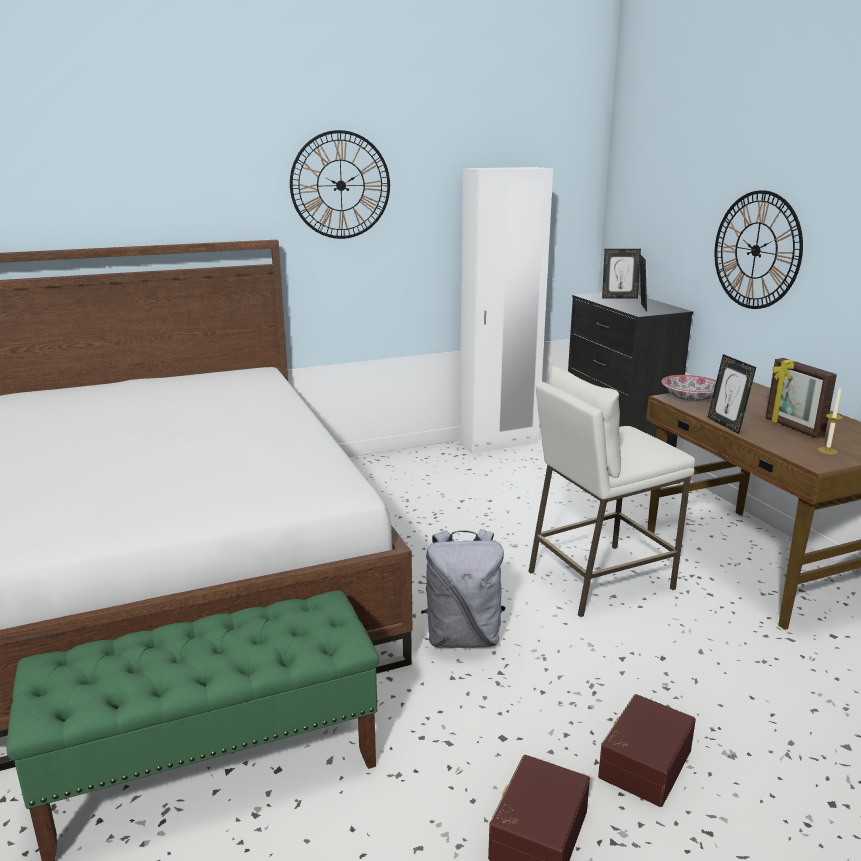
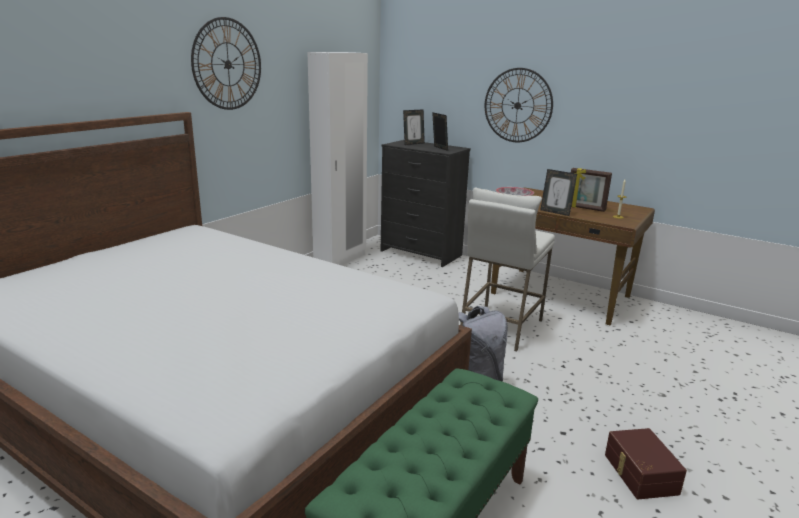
camera: 35 degrees left, 0 degrees up
(642, 762) = (636, 415): brown storage box -> none

